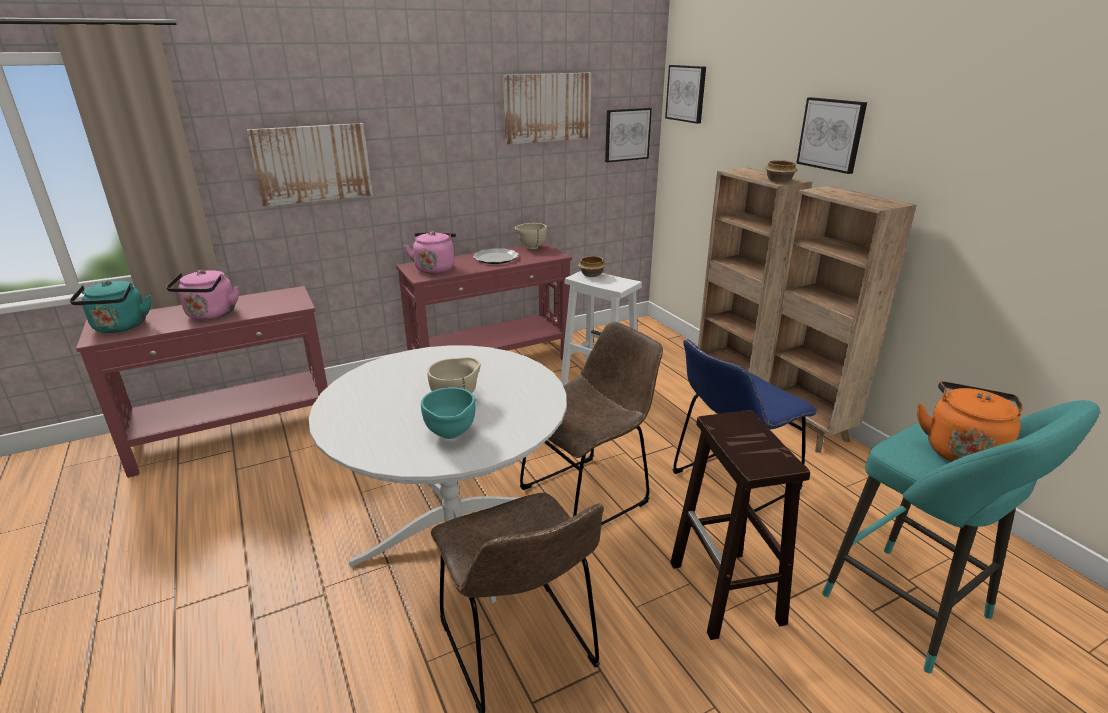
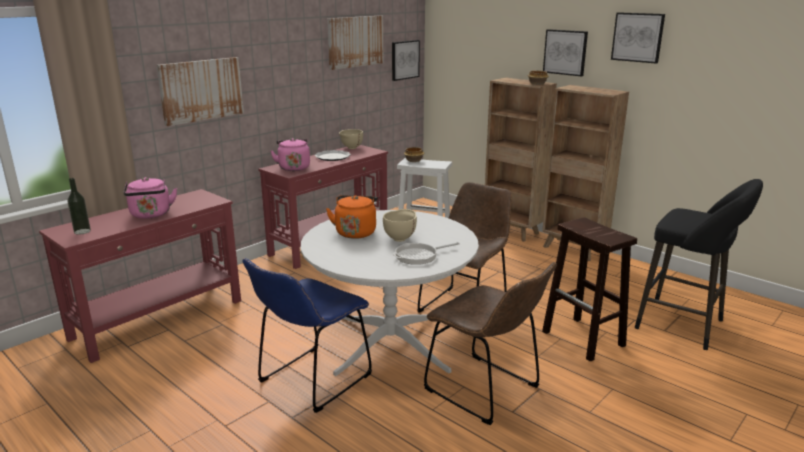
camera: 20 degrees left, 5 degrees down
(120, 328) = (82, 231): turquoise kettle -> bottle
(450, 436) = (419, 256): turquoise bowl -> frying pan
(686, 93) = (446, 29): picture -> picture (637, 37)
(730, 484) = (549, 286): blue chair -> blue chair (311, 381)
(914, 611) = (685, 326): turquoise stool -> black stool
(962, 450) = (701, 218): orange kettle -> orange kettle (355, 232)

